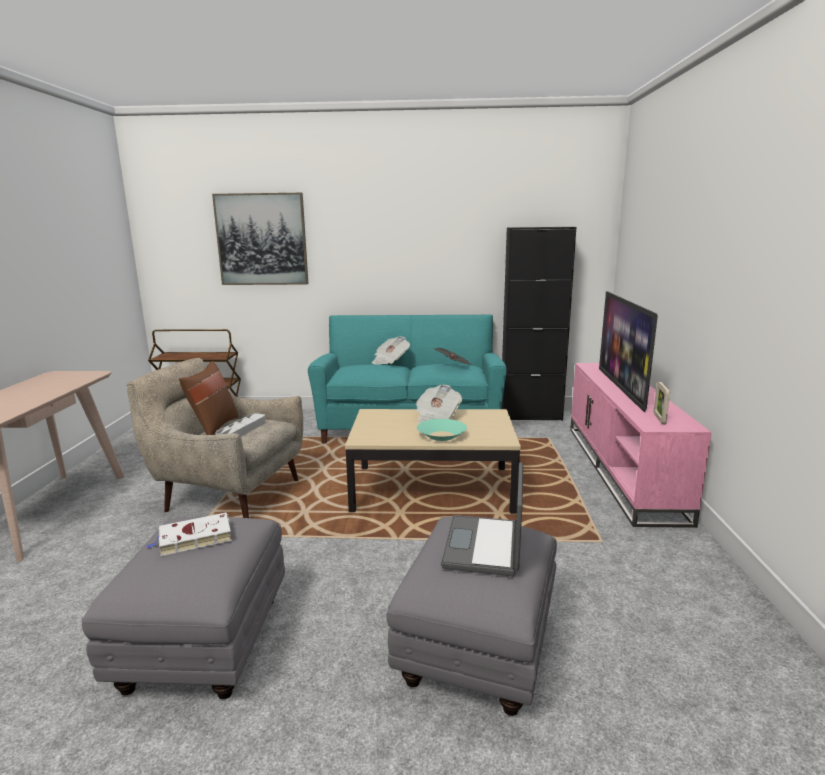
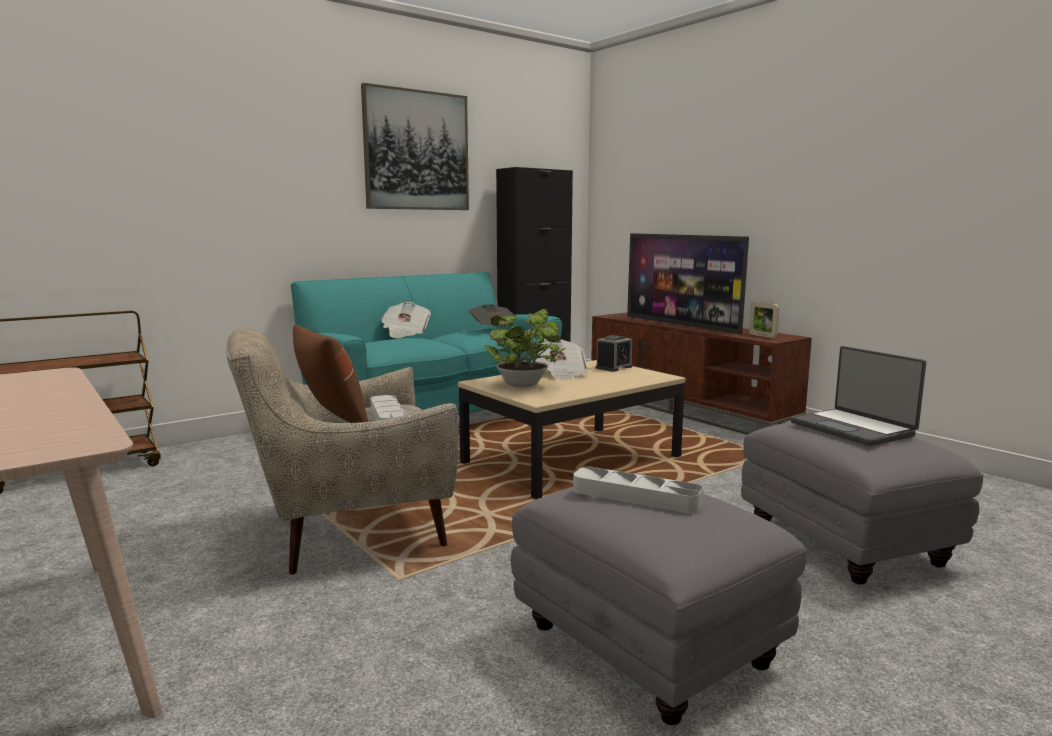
camera: 40 degrees left, 5 degrees down
(193, 538) = (636, 496): white book -> grey tray
(262, 239) = (177, 166): picture -> picture (416, 151)
(385, 423) = (524, 386): none -> potted plant
(441, 435) = (605, 383): turquoise bowl -> none
(491, 421) = (614, 367): none -> alarm clock
(623, 470) = (688, 409): pink tv stand -> brown tv stand

